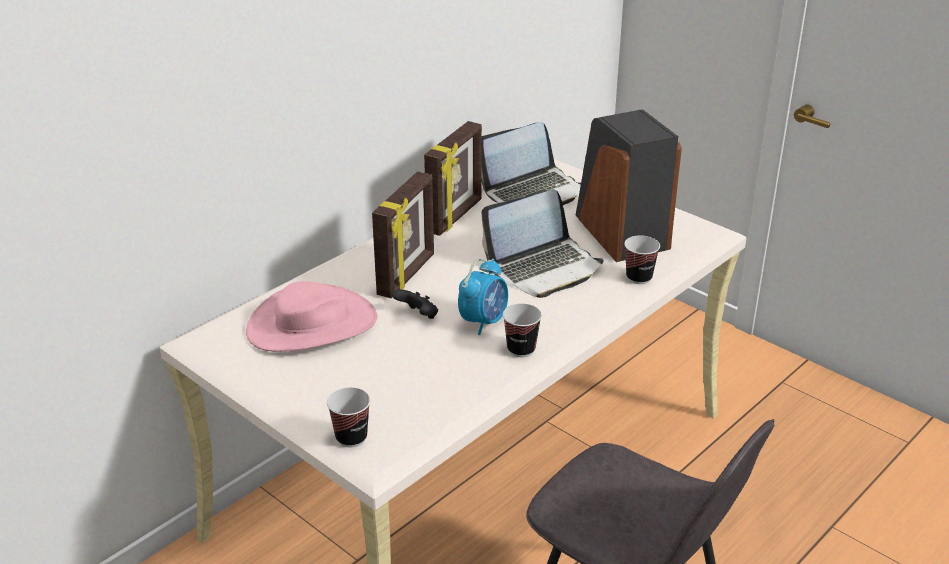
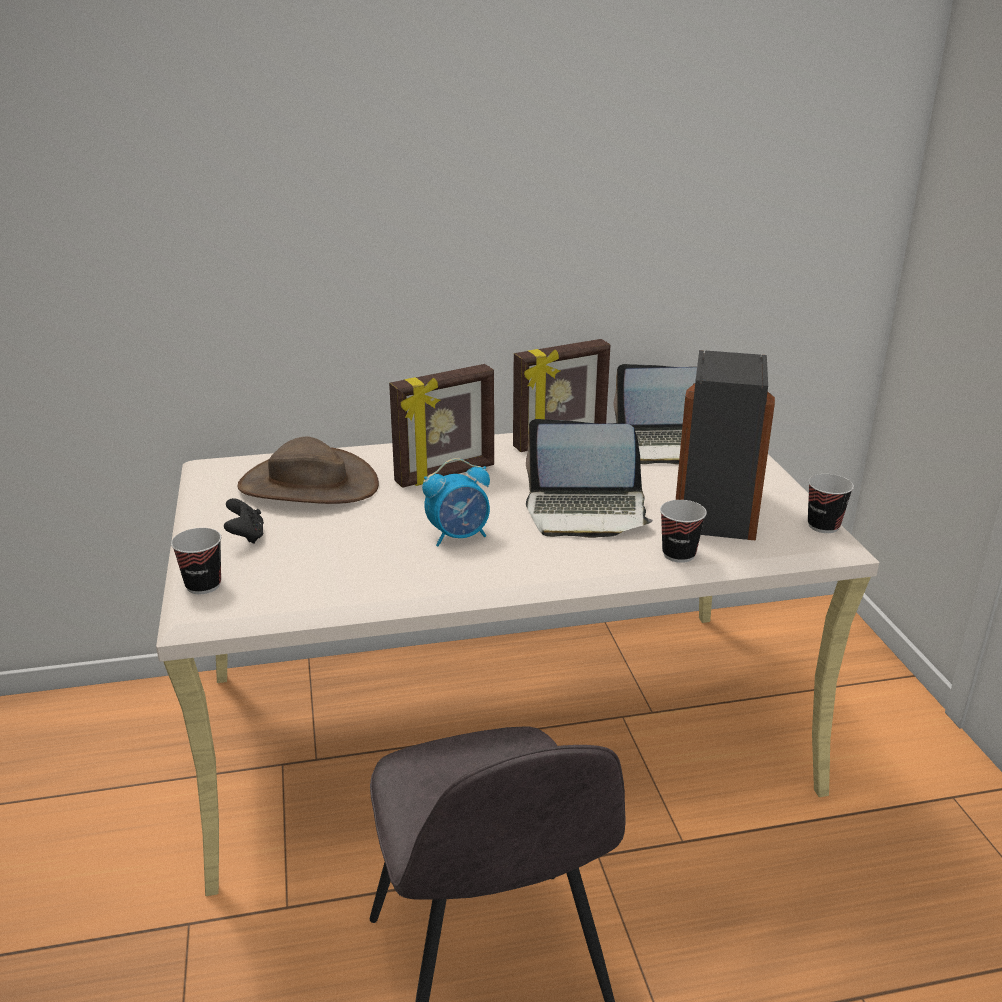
camera: 35 degrees right, 5 degrees down
(312, 325) = (308, 485): pink hat -> brown hat
(418, 316) = (406, 510): black game controller -> black game controller (246, 536)
(521, 349) = (459, 573): cup -> cup (823, 526)

